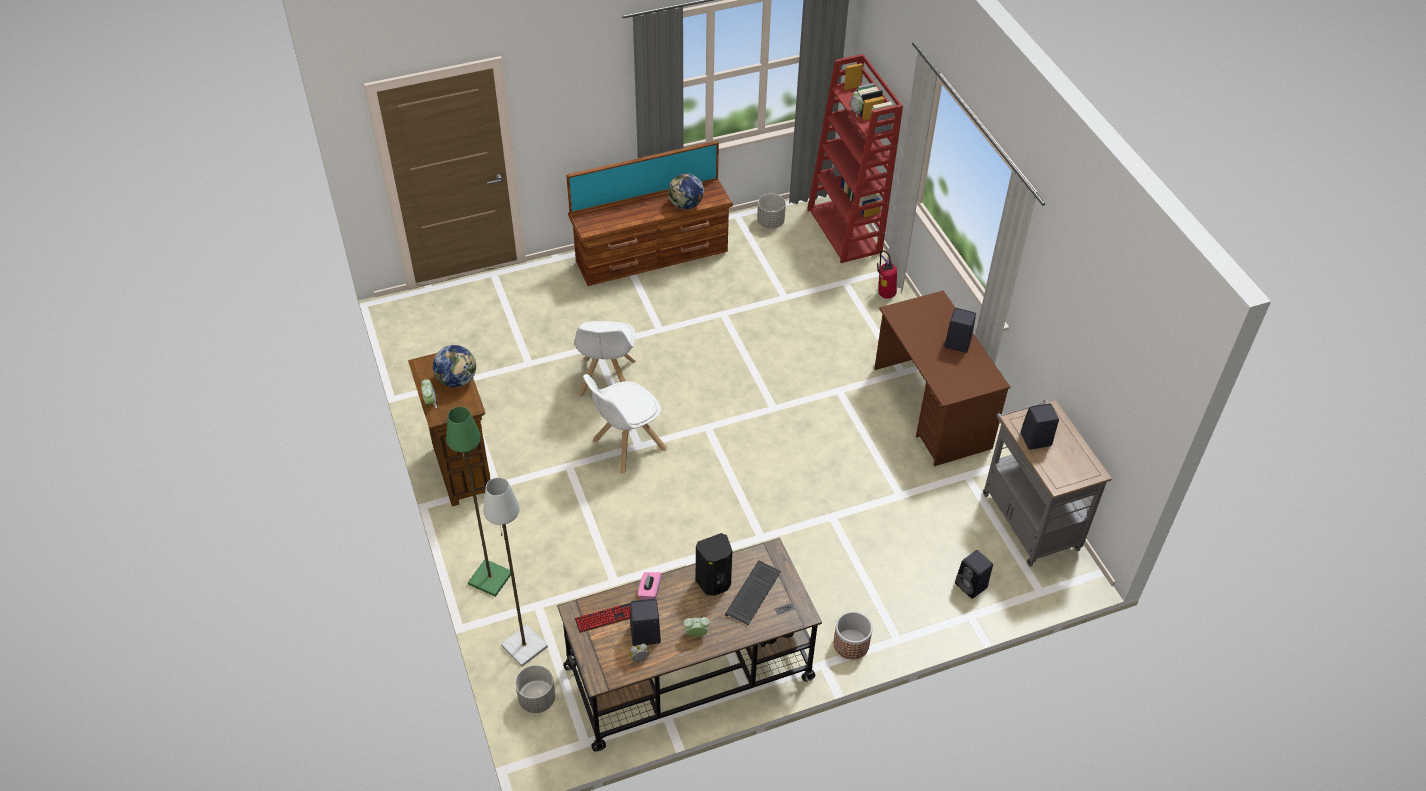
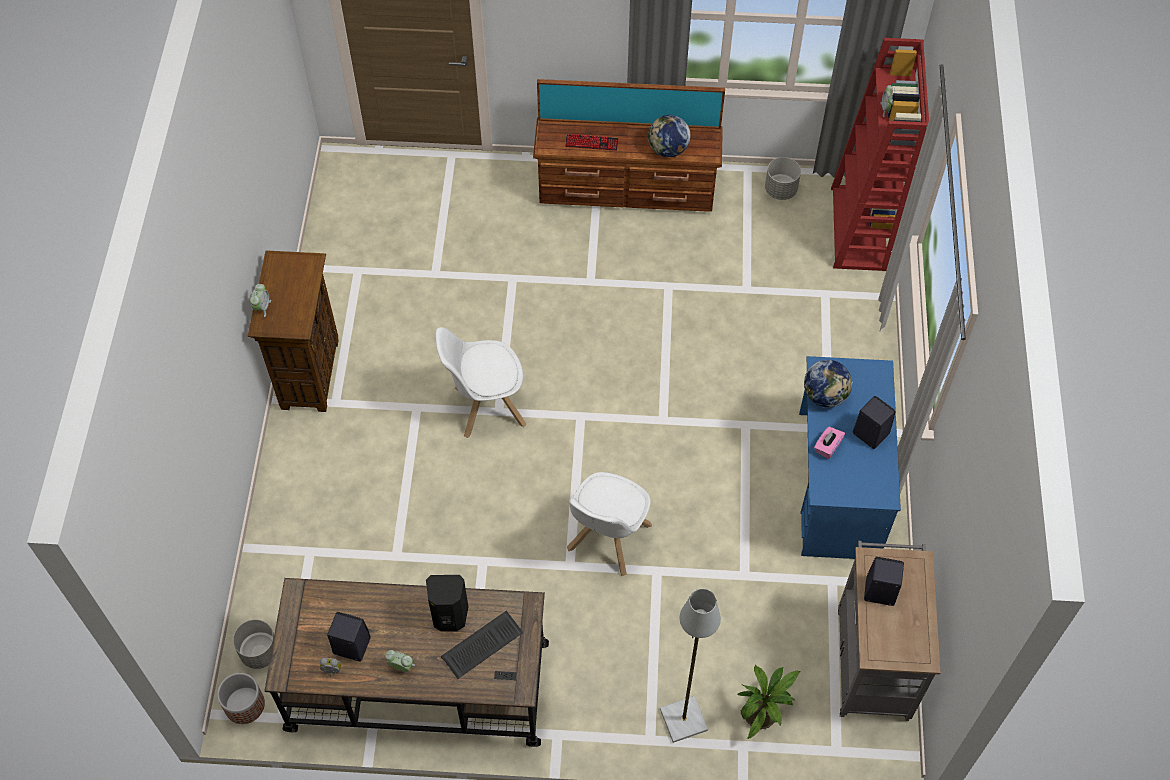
camera: 25 degrees right, 10 degrees up
(457, 380) = (300, 292): globe -> globe (825, 395)
(489, 579) = (278, 504): green floor lamp -> none
(524, 647) = (275, 592): grey floor lamp -> grey floor lamp (683, 721)
(605, 618) = (322, 611): keyboard -> keyboard (591, 143)
(607, 380) = (504, 322): white chair -> white chair (607, 540)
(649, 591) = (380, 600): pink tissue box -> pink tissue box (827, 447)
(851, 644) = (598, 725): planter -> planter (244, 705)
(884, 294) = (862, 325): fire extinguisher -> none
(931, 408) = (837, 485): brown desk -> blue desk
(972, 586) = (764, 712): black speaker -> potted plant

